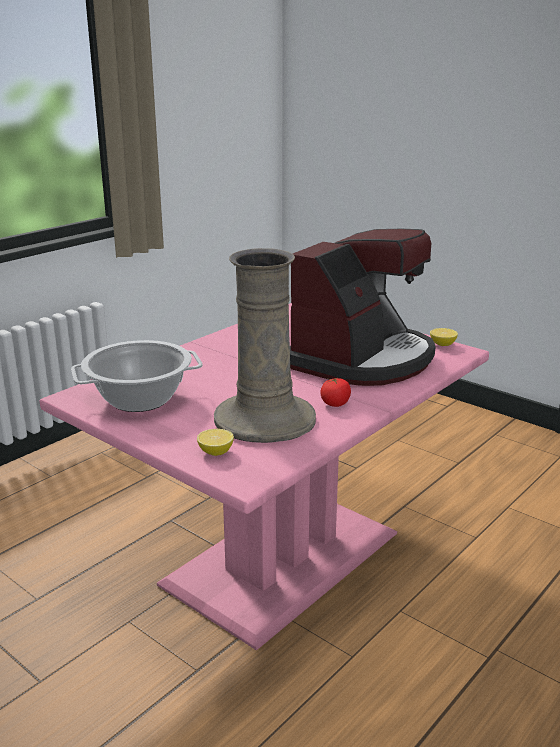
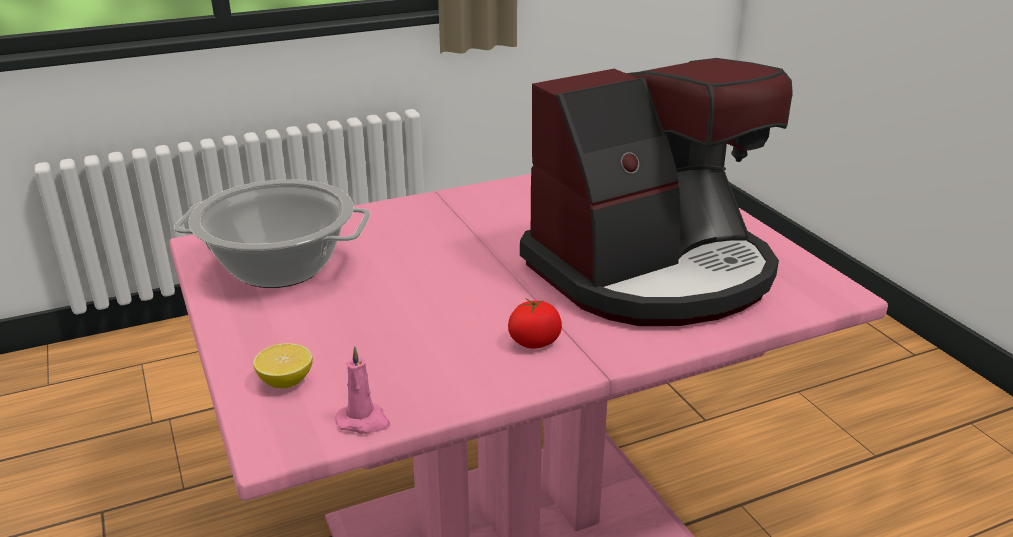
camera: 25 degrees right, 5 degrees up
(265, 419) = (408, 342): beige vase -> none
(283, 459) = (364, 421): none -> pink candle
(442, 344) = (811, 273): lemon -> none

